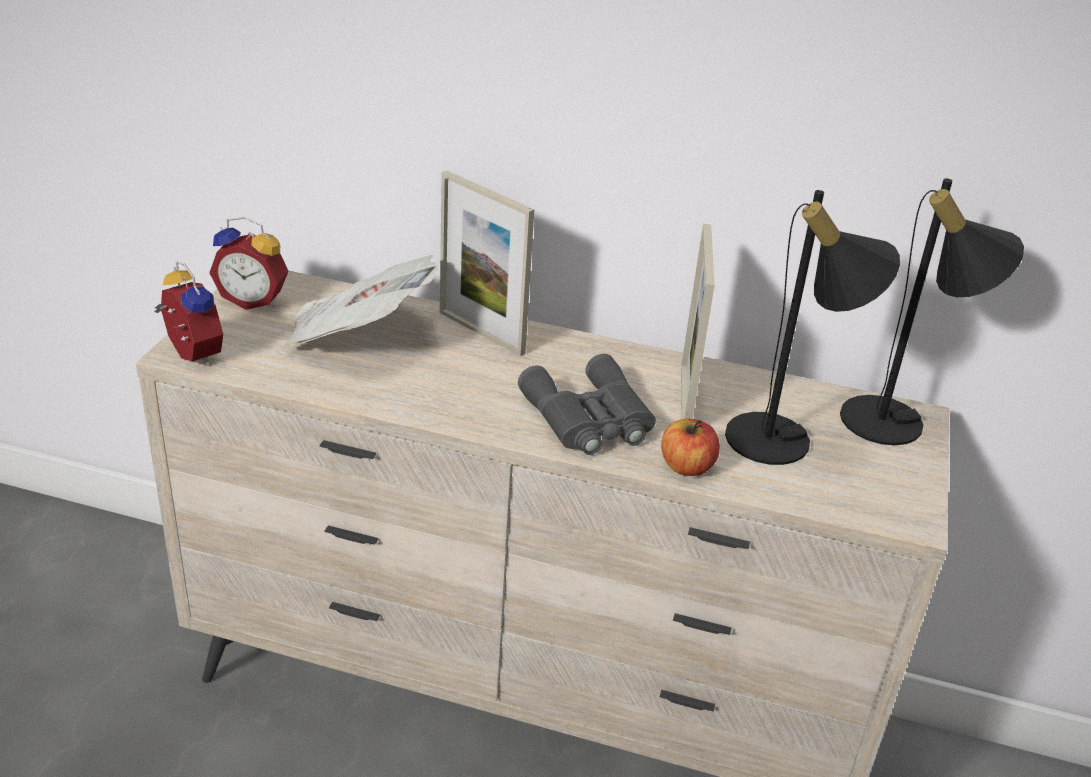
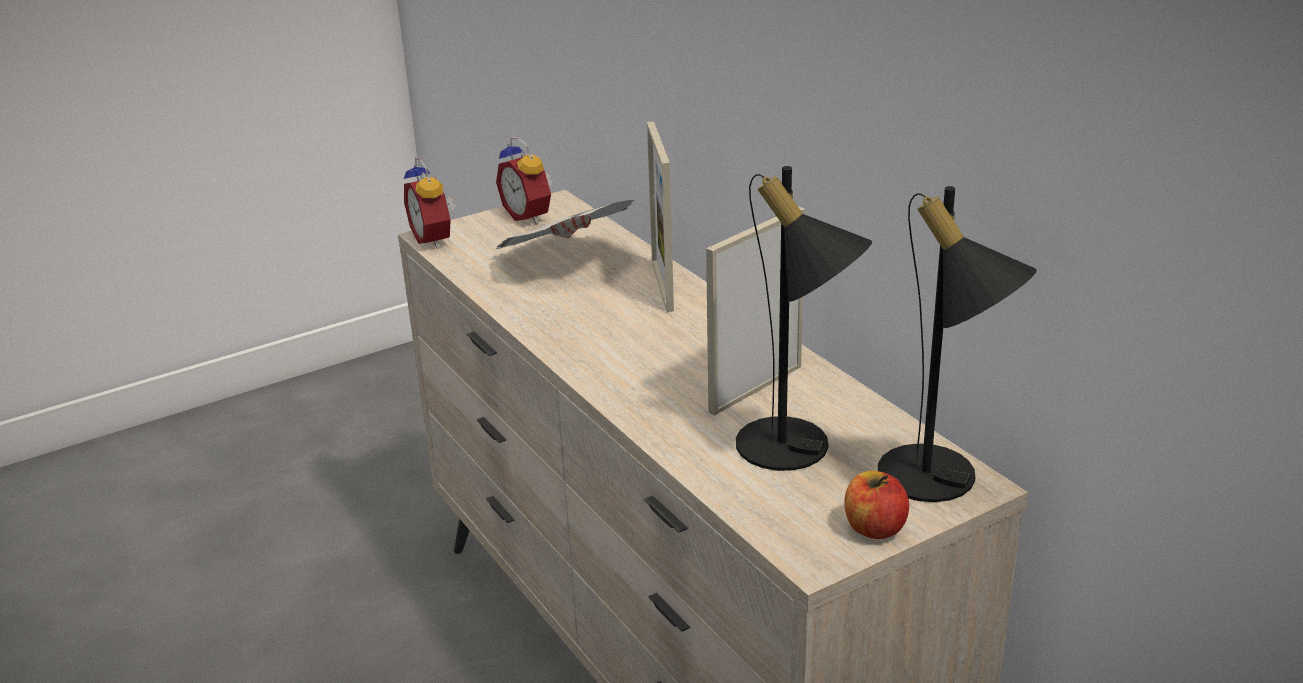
camera: 45 degrees right, 5 degrees down
(190, 355) = (435, 239): alarm clock -> alarm clock turned 150 degrees clockwise
(589, 419) = (648, 374): grey binoculars -> none
(686, 467) = (672, 436): apple -> apple (874, 528)

